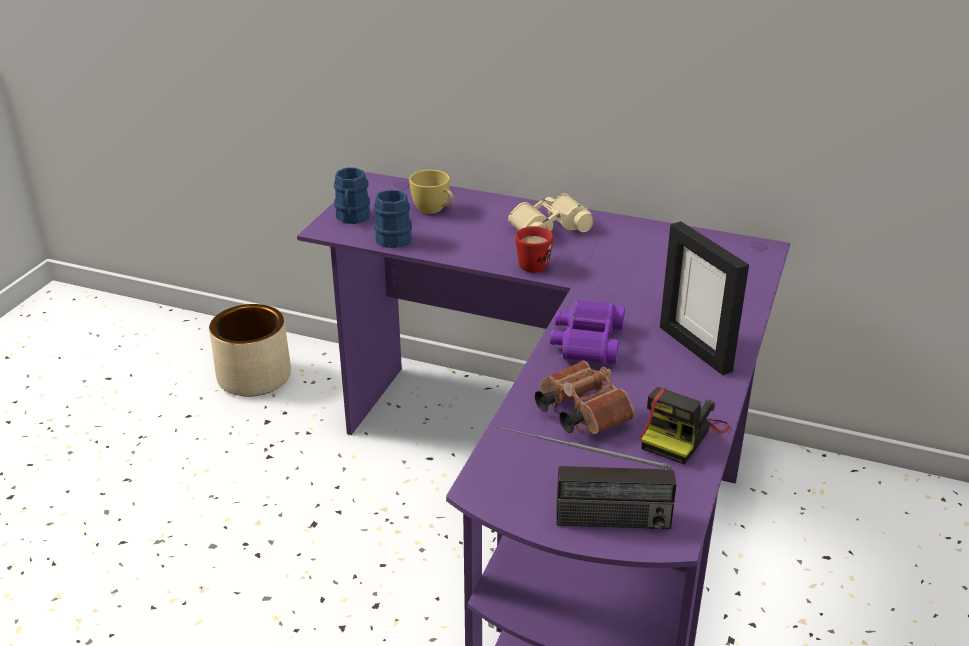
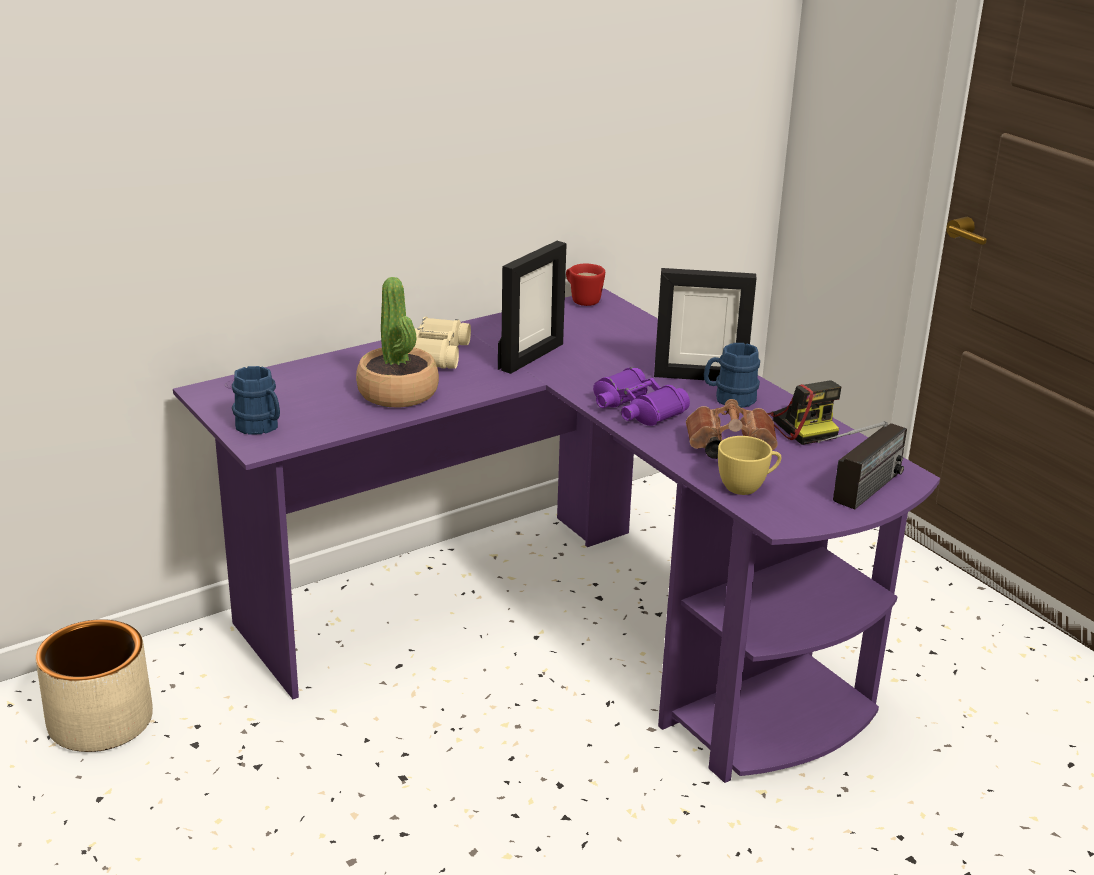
camera: 55 degrees left, 5 degrees down
(390, 237) = (332, 423): blue mug -> blue mug (729, 398)
(434, 210) = (315, 387): yellow cup -> yellow cup (747, 487)
(468, 240) = (398, 393): none -> potted plant
(535, 263) = (486, 382): red mug -> red mug (581, 299)
(607, 263) = (531, 356): none -> picture frame

